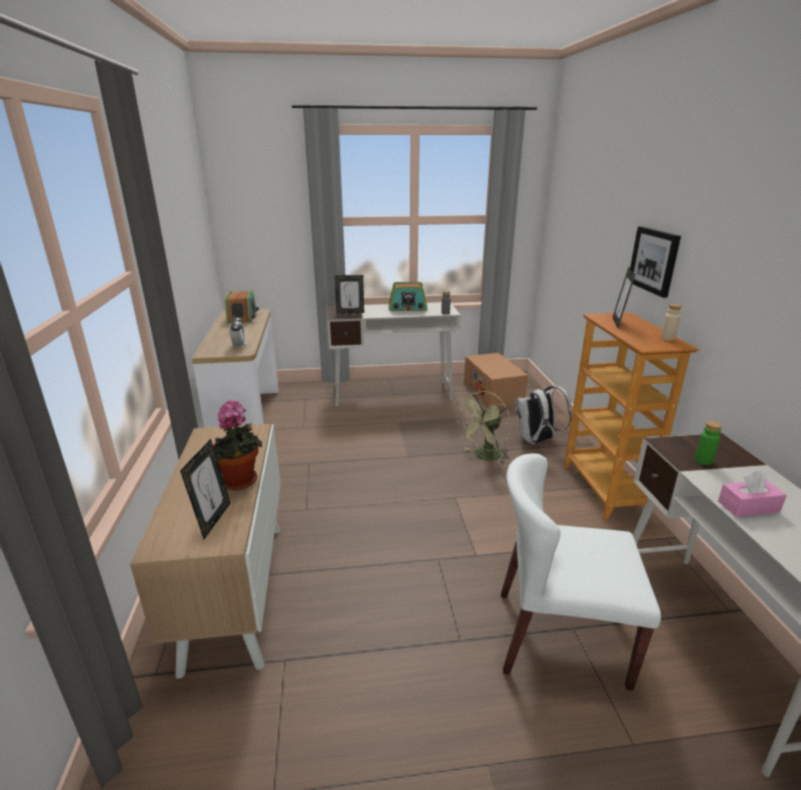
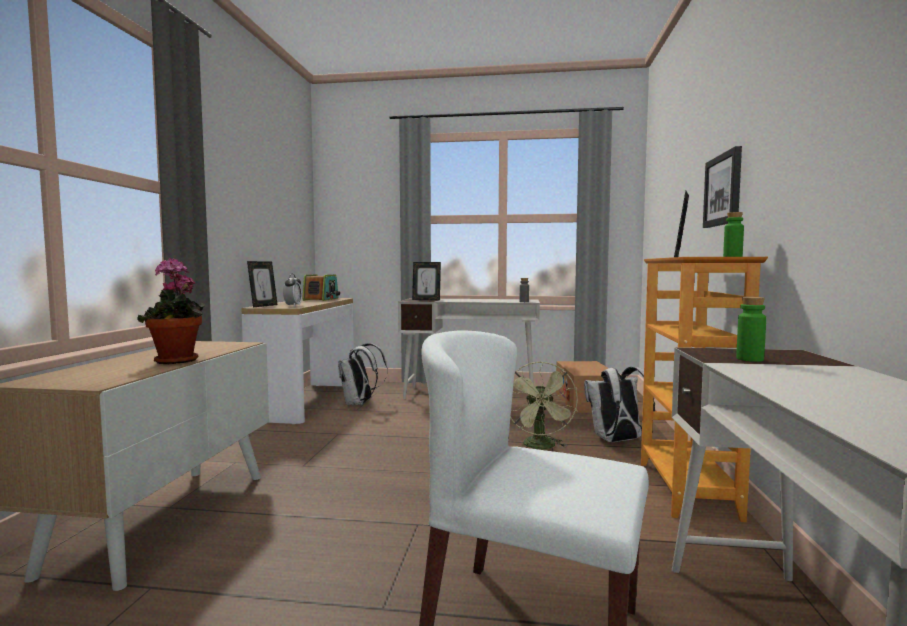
camera: 15 degrees right, 20 degrees down
(213, 520) = (109, 374): picture frame -> picture frame (263, 306)
(300, 417) = (360, 403): none -> white backpack
(408, 308) = (488, 300): radio -> none
(484, 456) = (541, 447): green fan -> green fan turned 60 degrees counterclockwise
(667, 338) = (732, 256): beige bottle -> green bottle
(748, 507) = (791, 383): pink tissue box -> none

